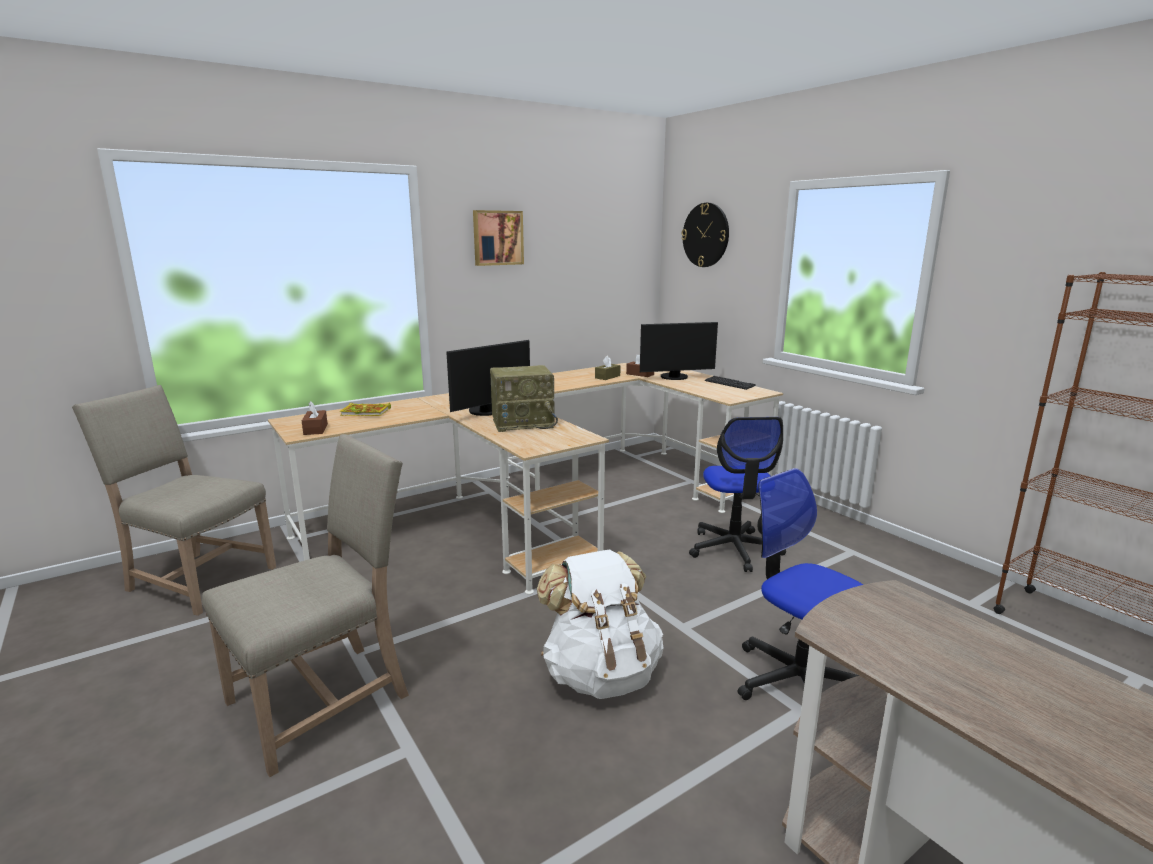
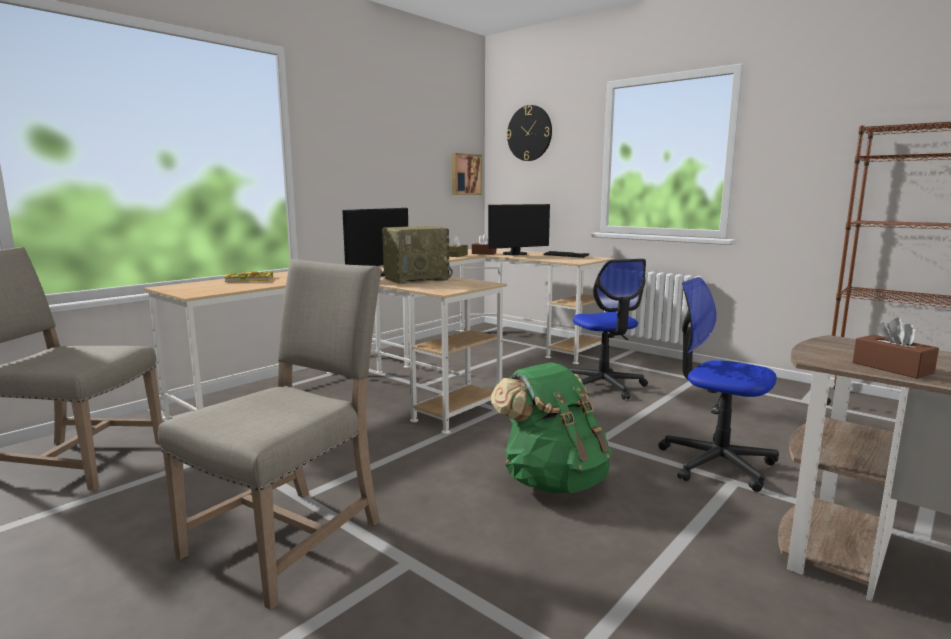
camera: 15 degrees left, 5 degrees down
(315, 429) = (208, 290): brown tissue box -> brown tissue box (892, 368)
(497, 238) = (355, 125): picture -> picture (465, 174)
(601, 674) = (553, 480): white backpack -> green backpack

